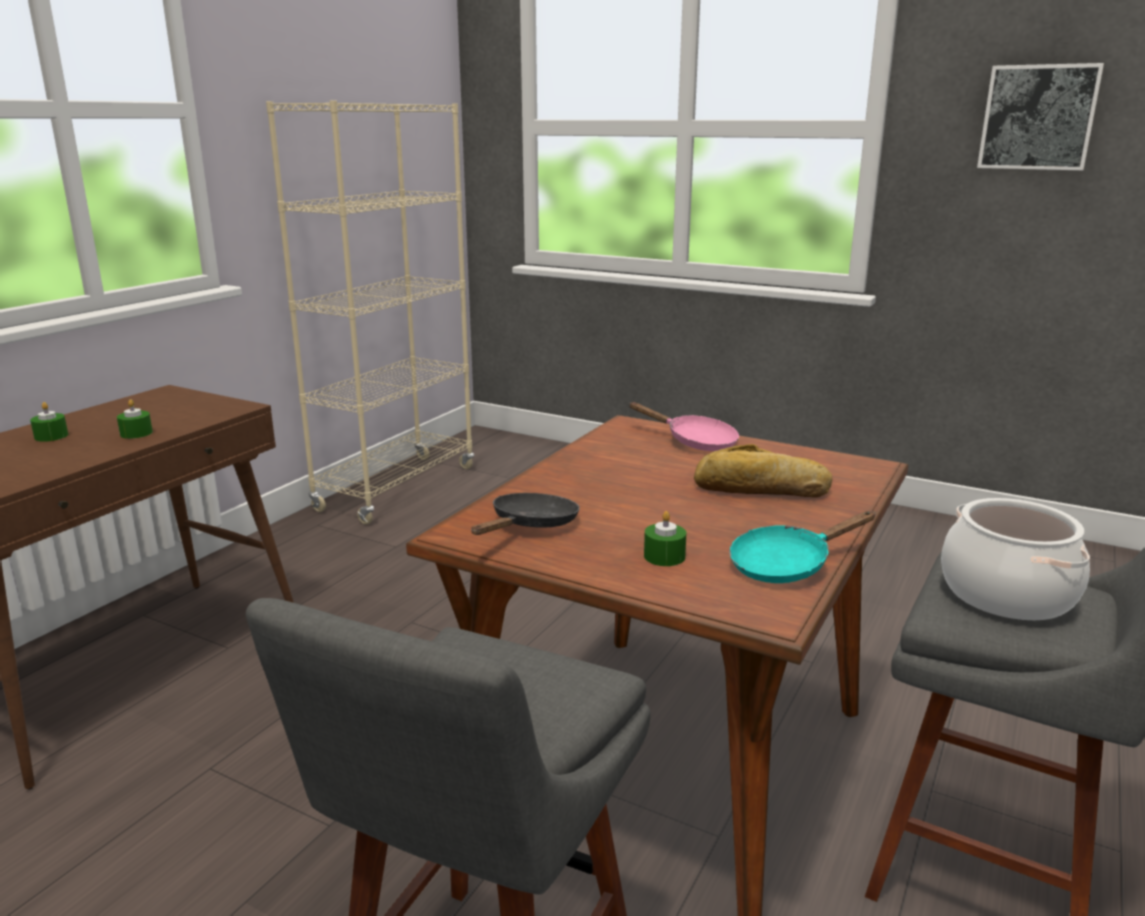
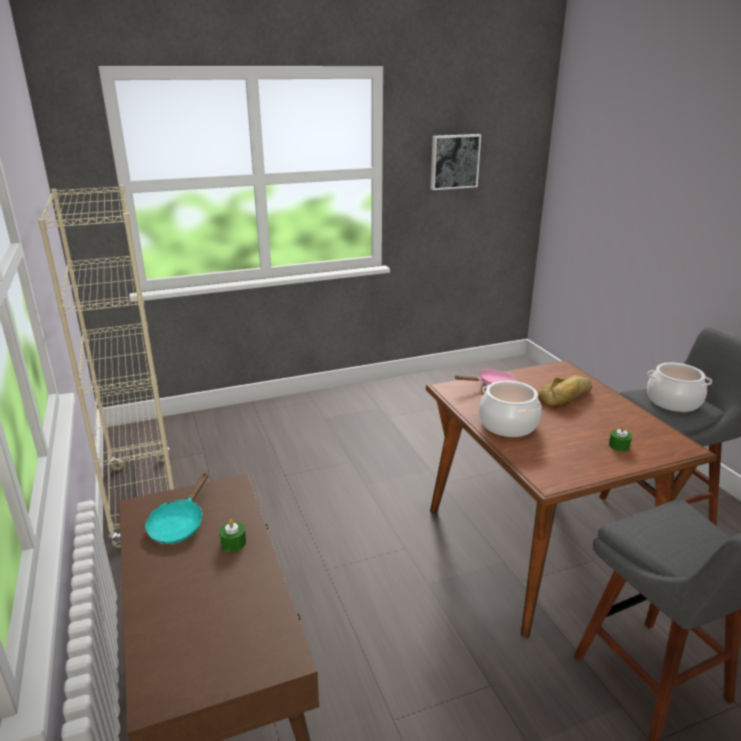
camera: 50 degrees left, 5 degrees up
(51, 436) = (179, 585): green candle -> none
(530, 525) = (557, 461): black frying pan -> none
(589, 475) = (508, 424): none -> cooking pot
(787, 565) = (647, 426): turquoise frying pan -> turquoise frying pan (179, 524)

